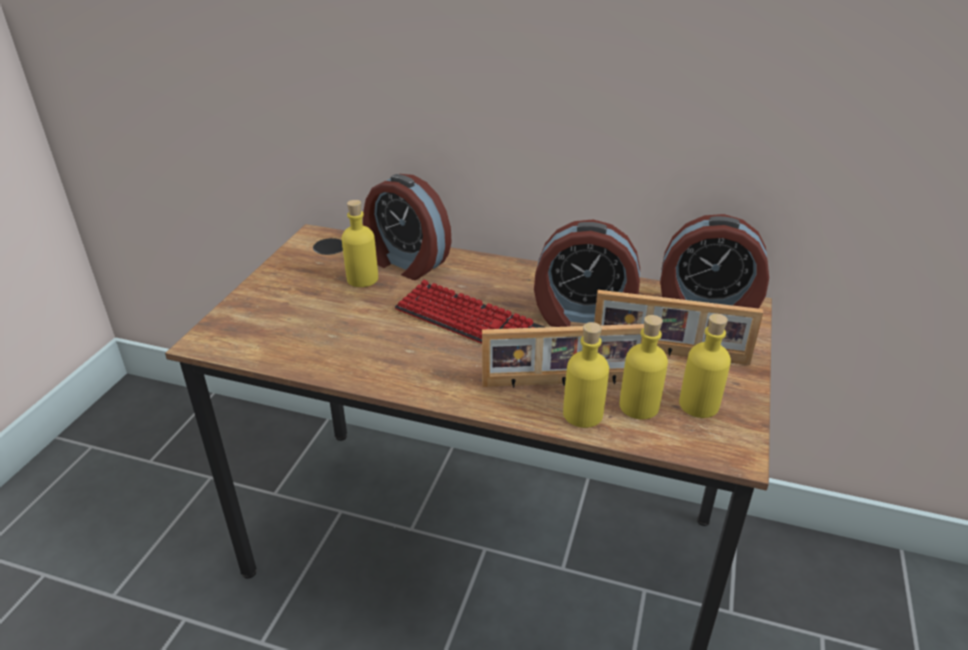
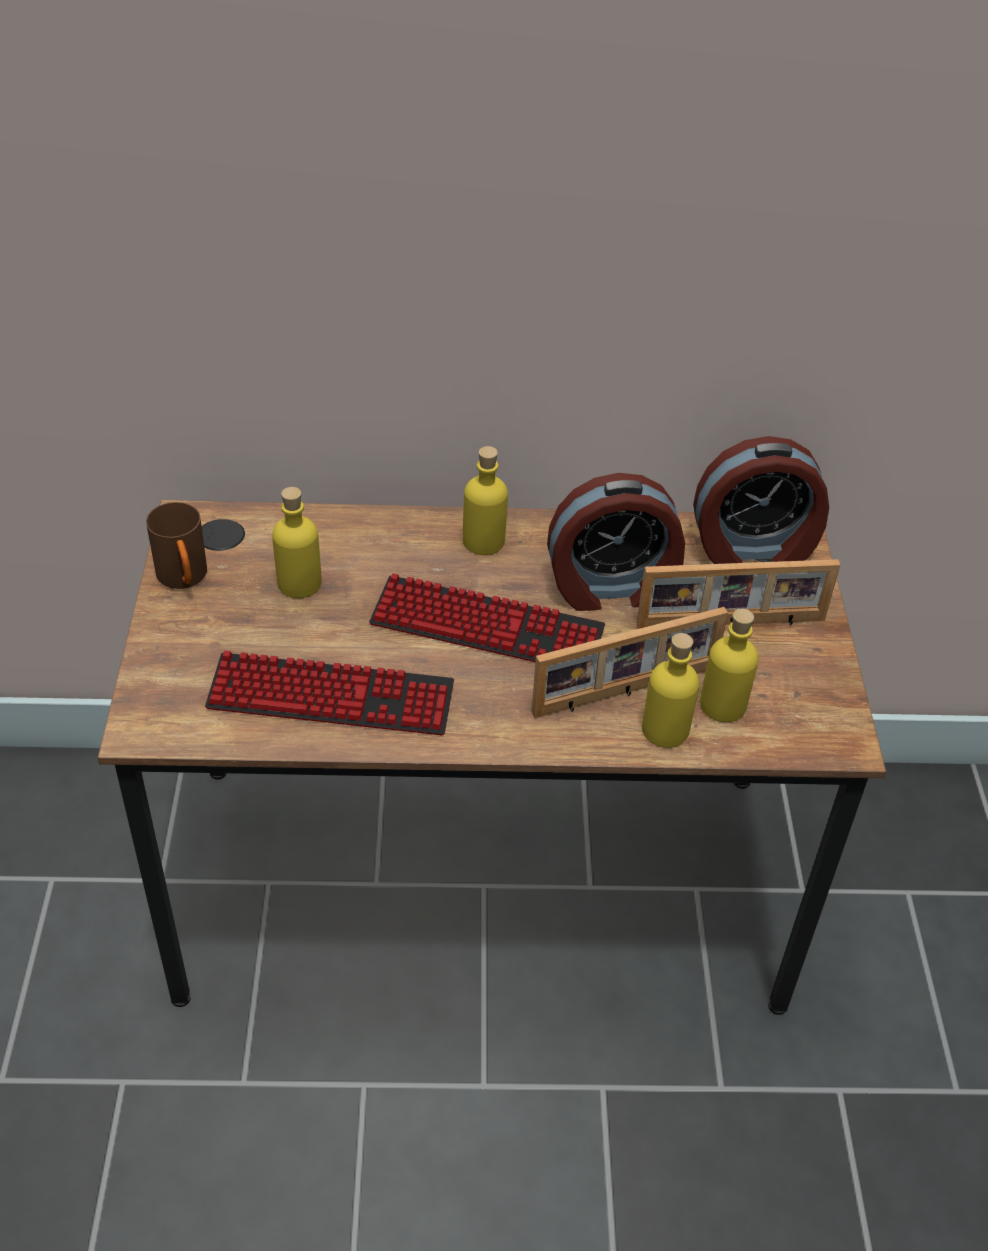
camera: 20 degrees left, 10 degrees up
(290, 265) = (184, 579): none -> brown mug
(341, 346) = (331, 697): none -> keyboard
(405, 263) = (344, 544): alarm clock -> none
(699, 405) = (786, 688): yellow bottle -> yellow bottle (483, 541)

